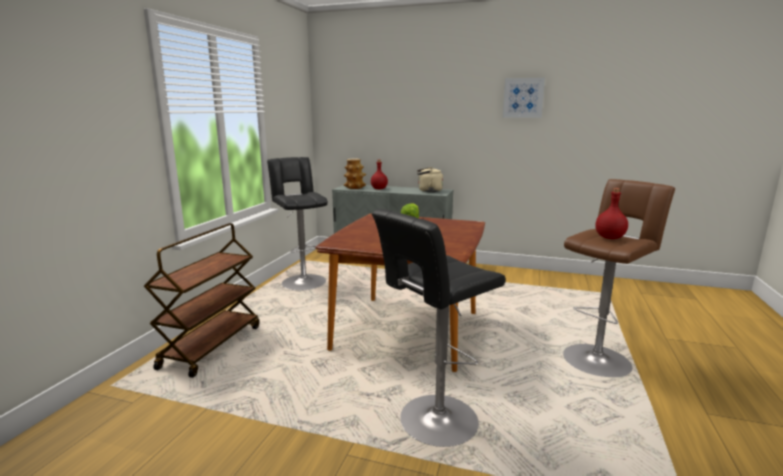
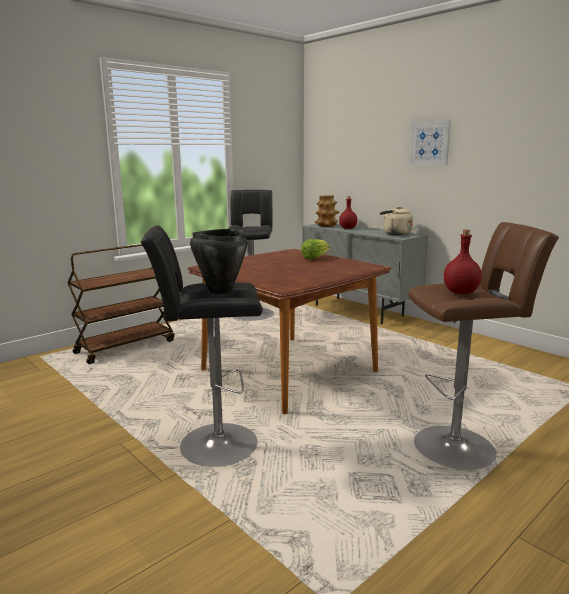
camera: 30 degrees right, 0 degrees up
(448, 268) = (220, 291): none -> black cooking pot
(523, 98) = (513, 123): picture -> picture (430, 143)

